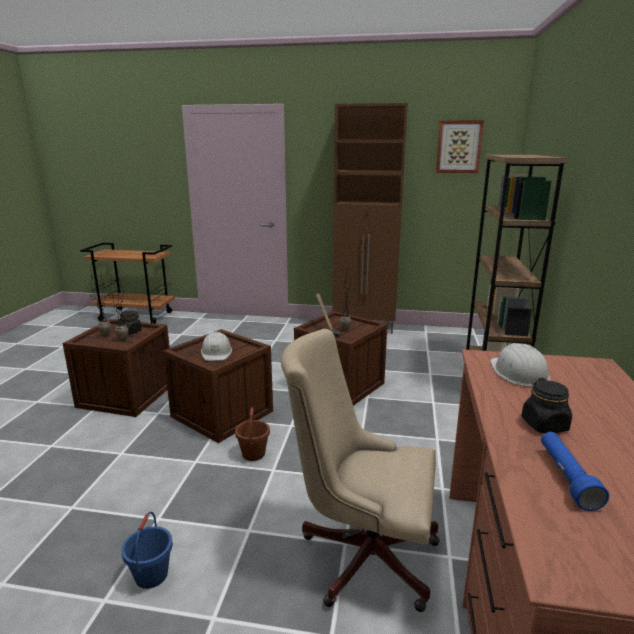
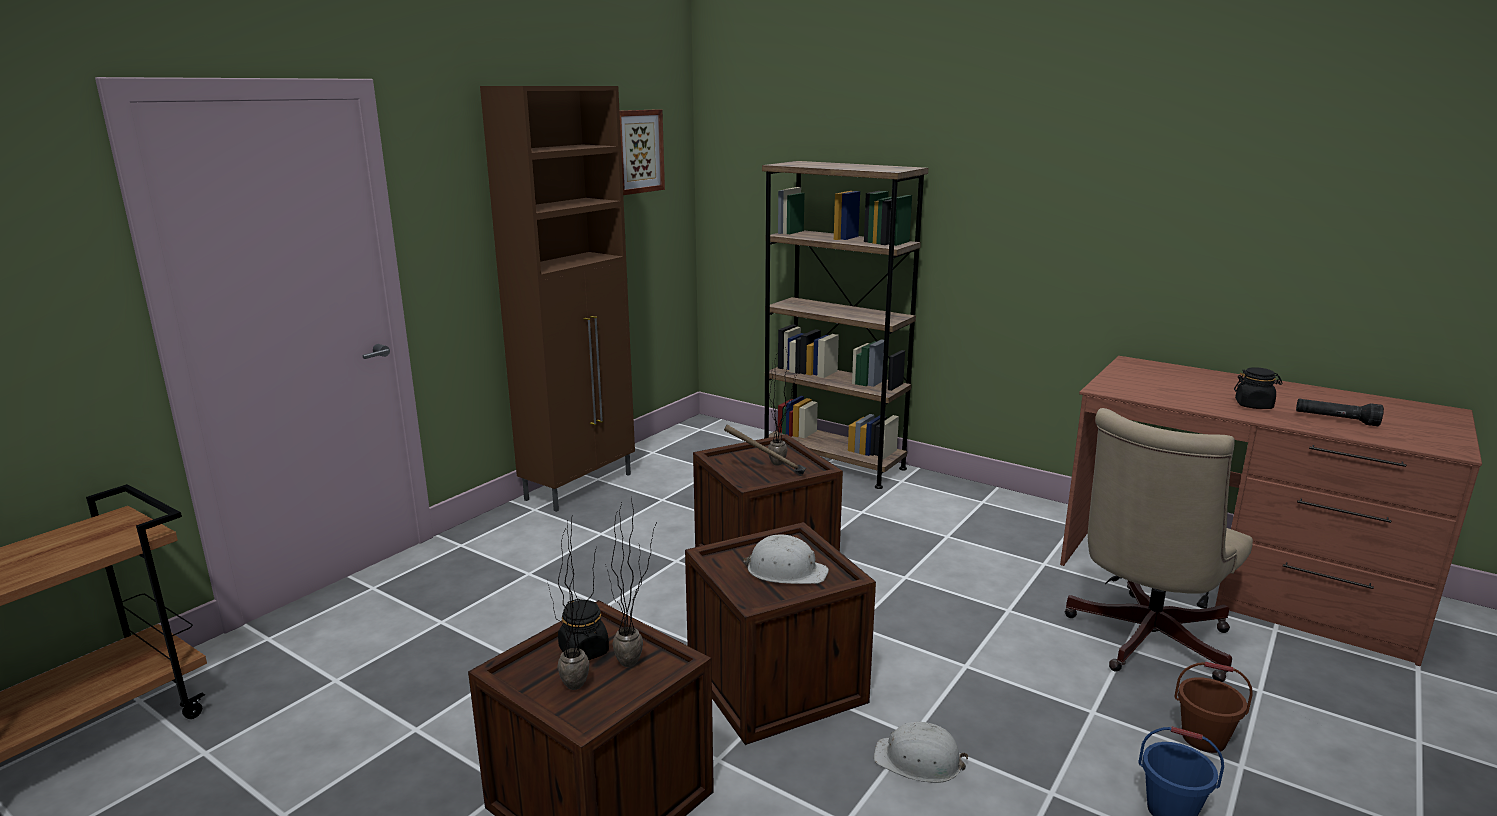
camera: 65 degrees left, 0 degrees up
(254, 454) = (918, 674): brown bucket -> brown bucket (1204, 738)
(518, 373) = (1147, 387): white hard hat -> white hard hat (919, 760)
(566, 477) = (1336, 420): blue flashlight -> black flashlight

